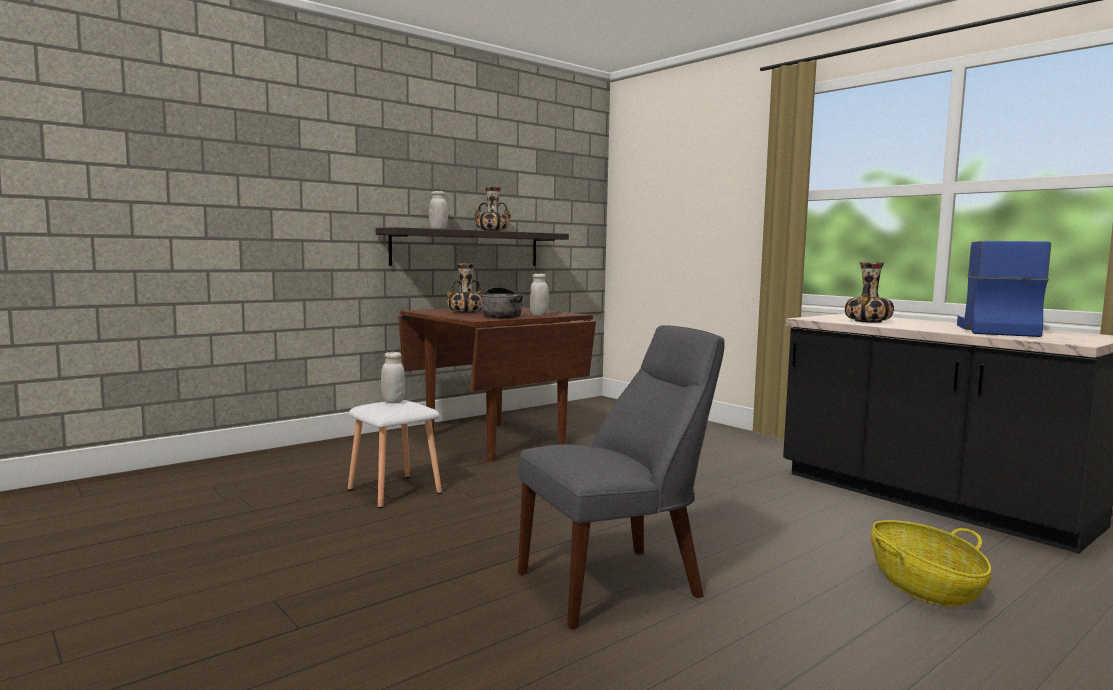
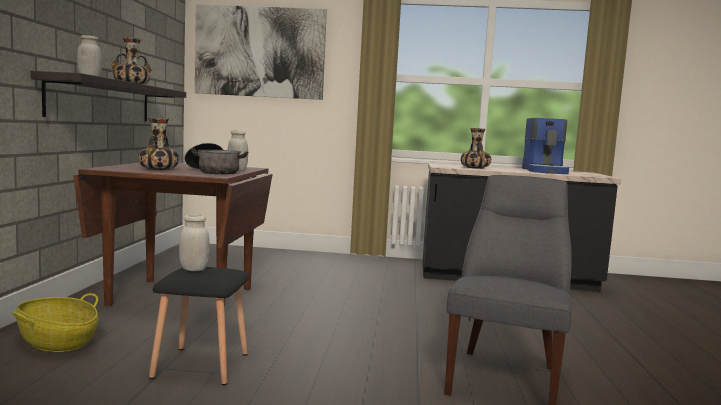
camera: 45 degrees left, 0 degrees up
(395, 491) = (200, 364): white stool -> black stool
(670, 180) = (260, 52): none -> picture
(923, 586) = (599, 326): basket -> basket (57, 341)
(994, 330) = (545, 171): coffee machine -> coffee machine turned 150 degrees counterclockwise

